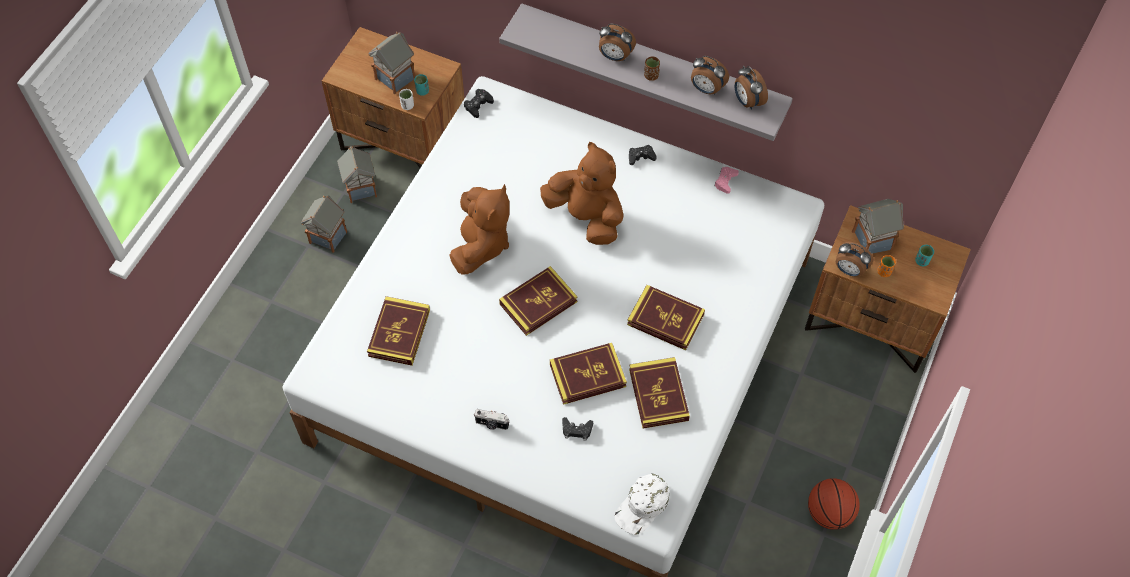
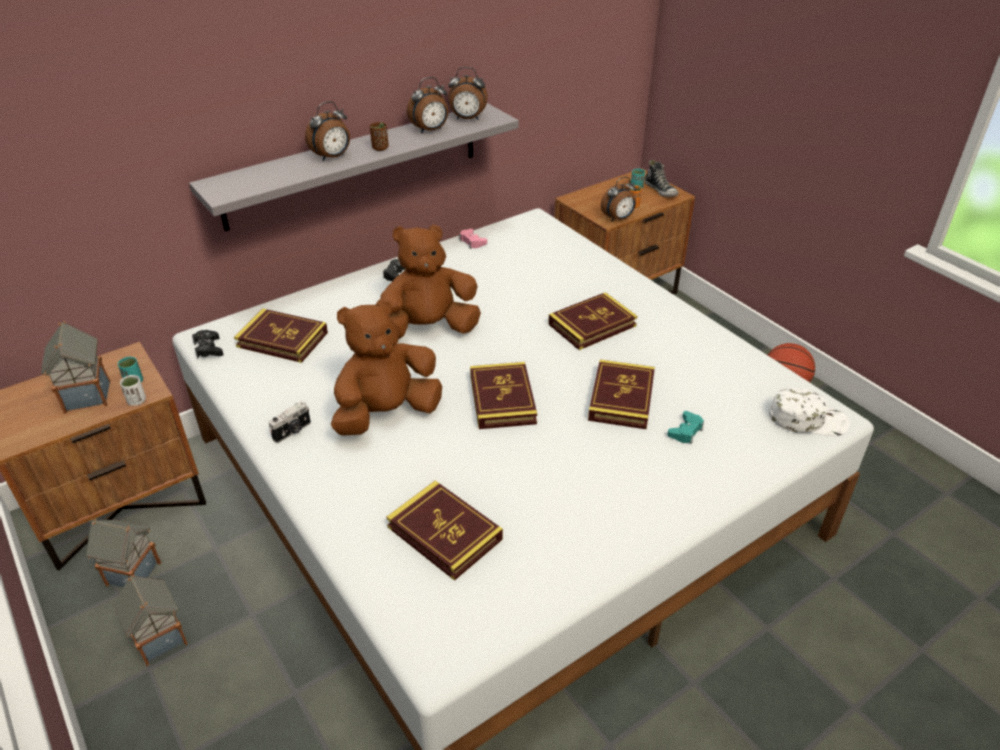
camera: 60 degrees left, 20 degrees down
(481, 244) = (386, 413): brown plush toy -> brown plush toy turned 75 degrees counterclockwise
(492, 424) = (637, 497): camera -> camera (293, 431)
(576, 430) = (686, 431): black game controller -> turquoise game controller
(642, 506) = (807, 419): white cap -> white cap turned 60 degrees counterclockwise
(658, 394) = (676, 360): book -> book (282, 339)
(873, 239) = (598, 200): toy house -> none
(934, 283) = (661, 190): none -> shoe

